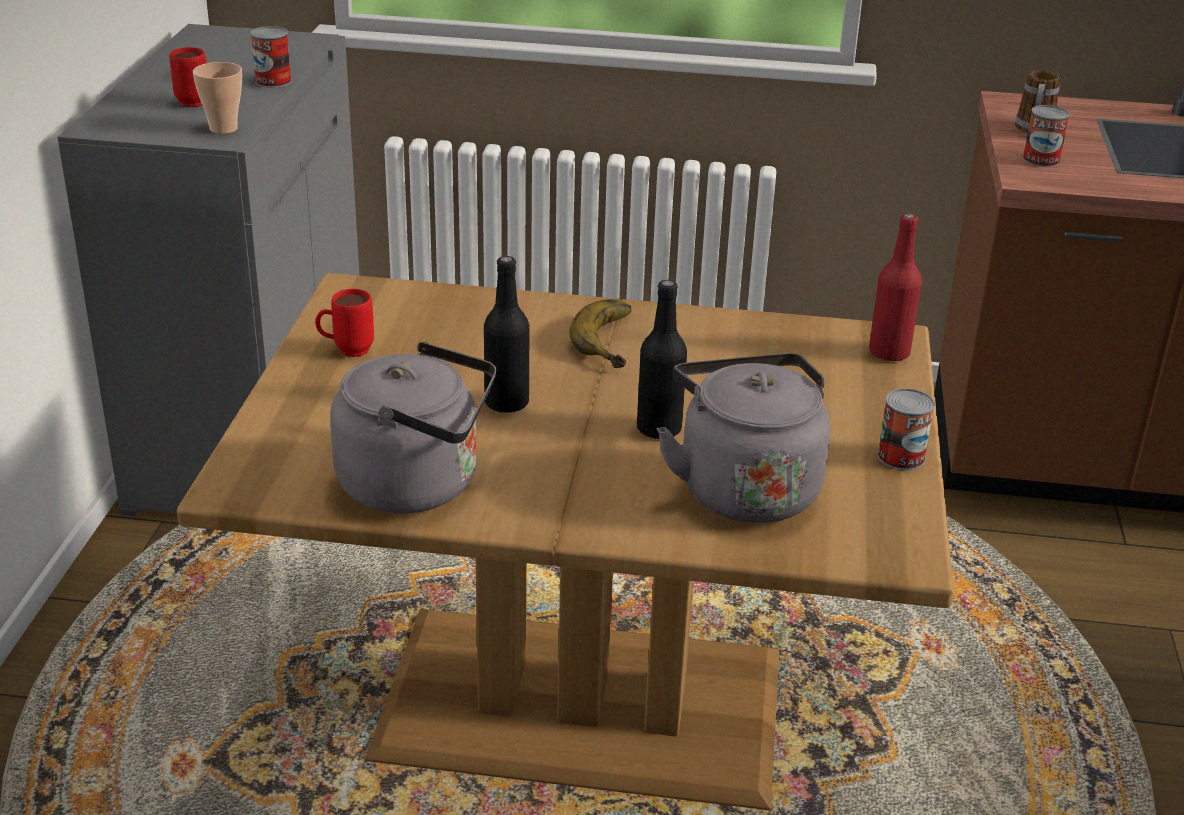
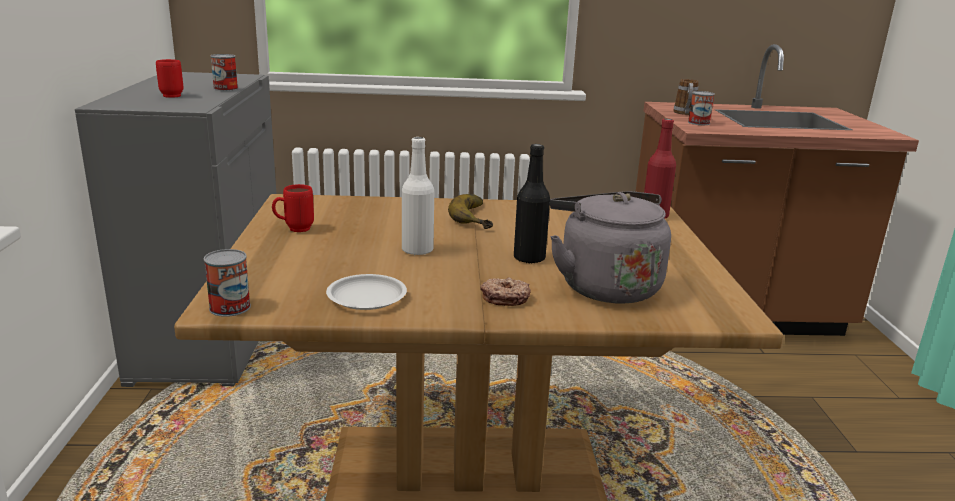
camera: 10 degrees left, 10 degrees down
(223, 129) = (195, 105): cup -> none
(418, 484) = (367, 297): grey kettle -> white plate
(506, 403) = (417, 250): black bottle -> white bottle
(598, 499) = (505, 298): none -> donut
(901, 457) = (697, 264): can -> can (230, 307)

